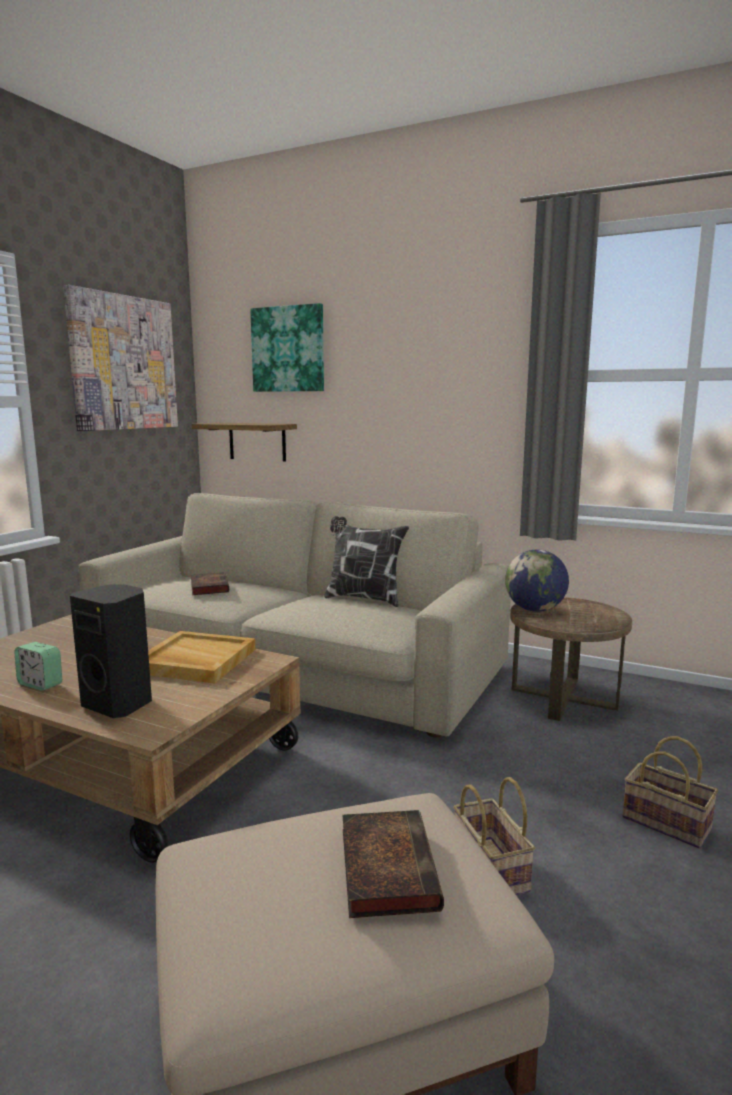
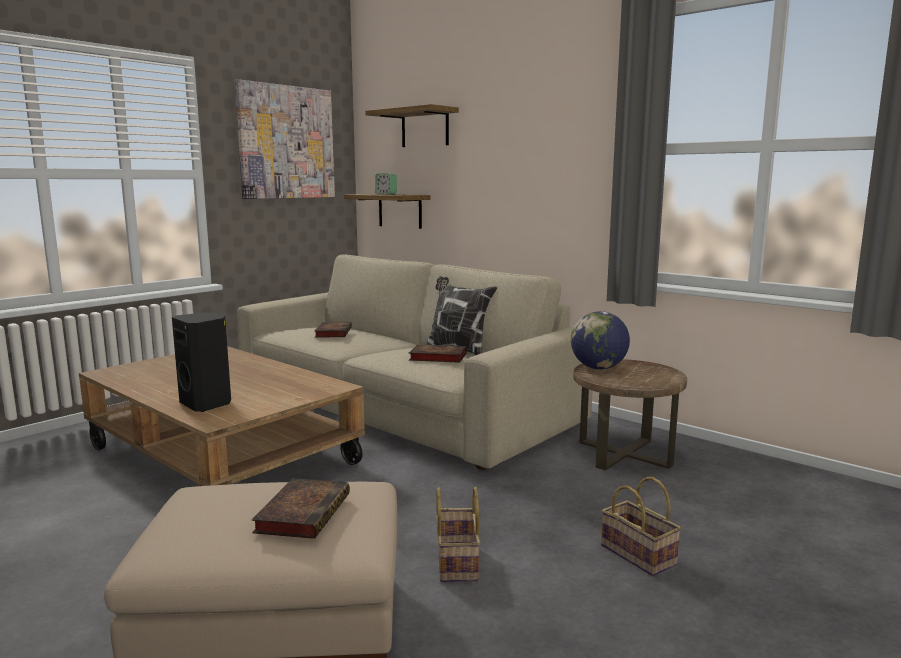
camera: 15 degrees right, 0 degrees up
(40, 684) = (164, 387): alarm clock -> alarm clock (386, 194)
(195, 661) = (282, 382): beige tray -> none
(288, 349) = (425, 128): picture -> shelf
(355, 611) = (436, 357): none -> book

